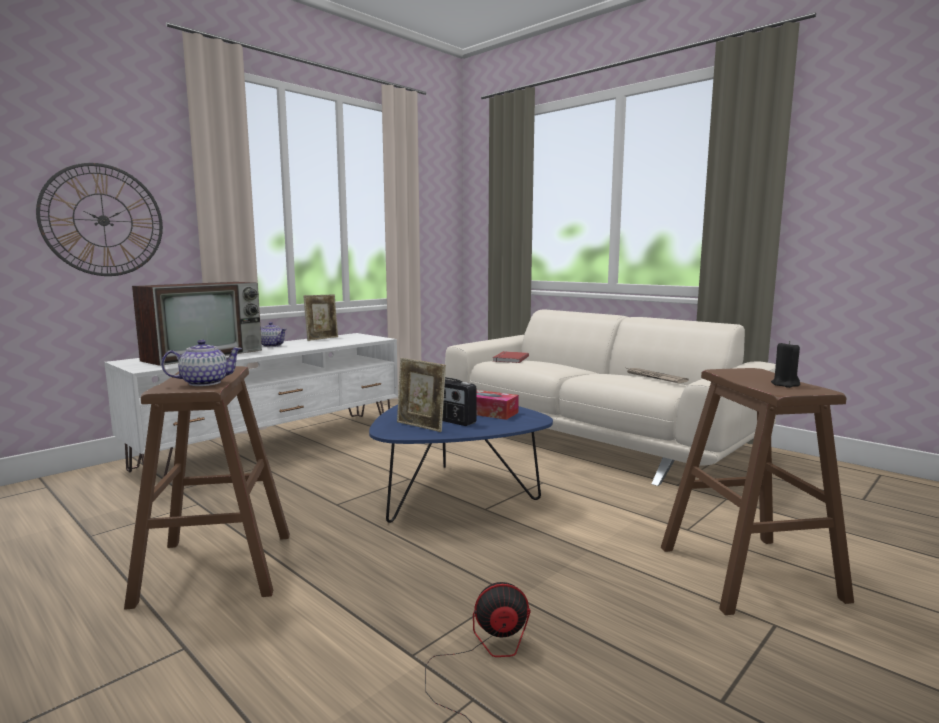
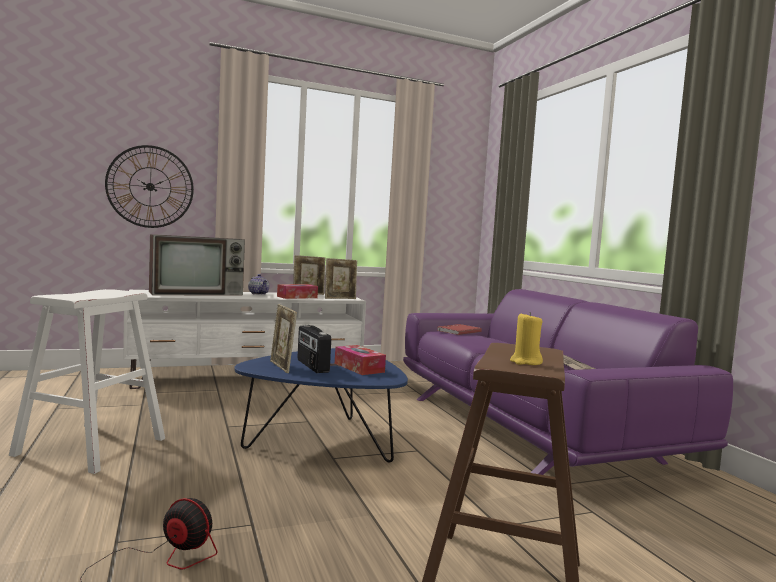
camera: 25 degrees right, 5 degrees down
(204, 383) = (83, 296): teapot -> none
(216, 568) = (91, 446): brown stool -> white stool
(323, 344) = (297, 297): none -> tissue box
(367, 340) = (340, 298): none -> picture frame
(595, 440) = (528, 427): beige sofa -> purple sofa
(785, 384) = (525, 362): black candle -> yellow candle

